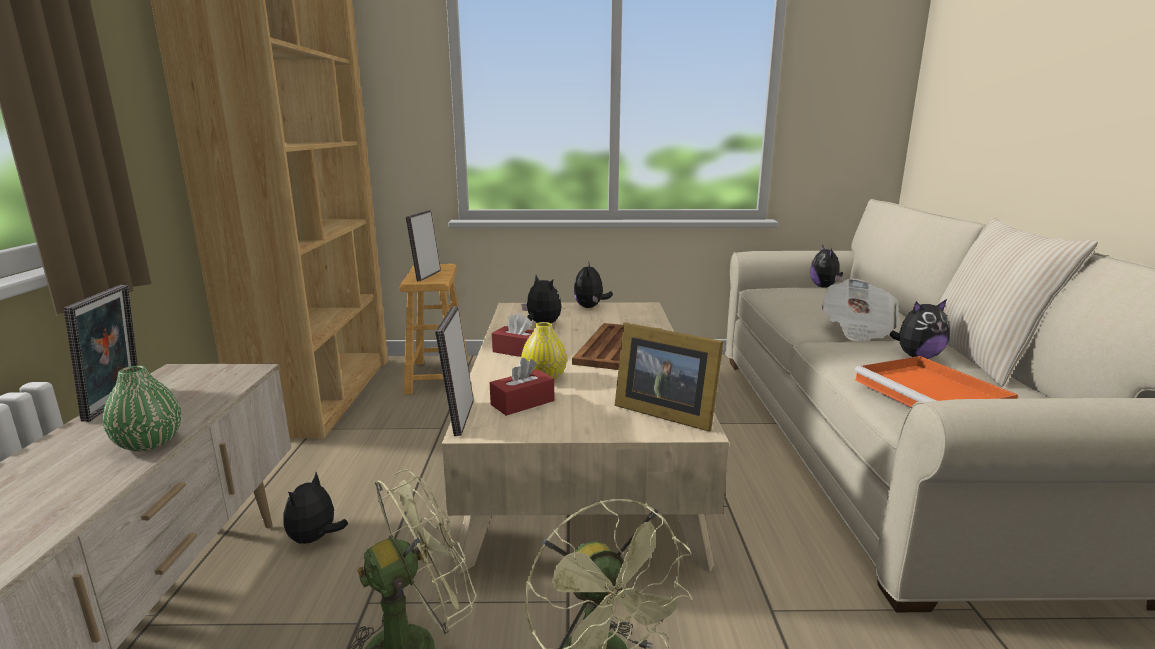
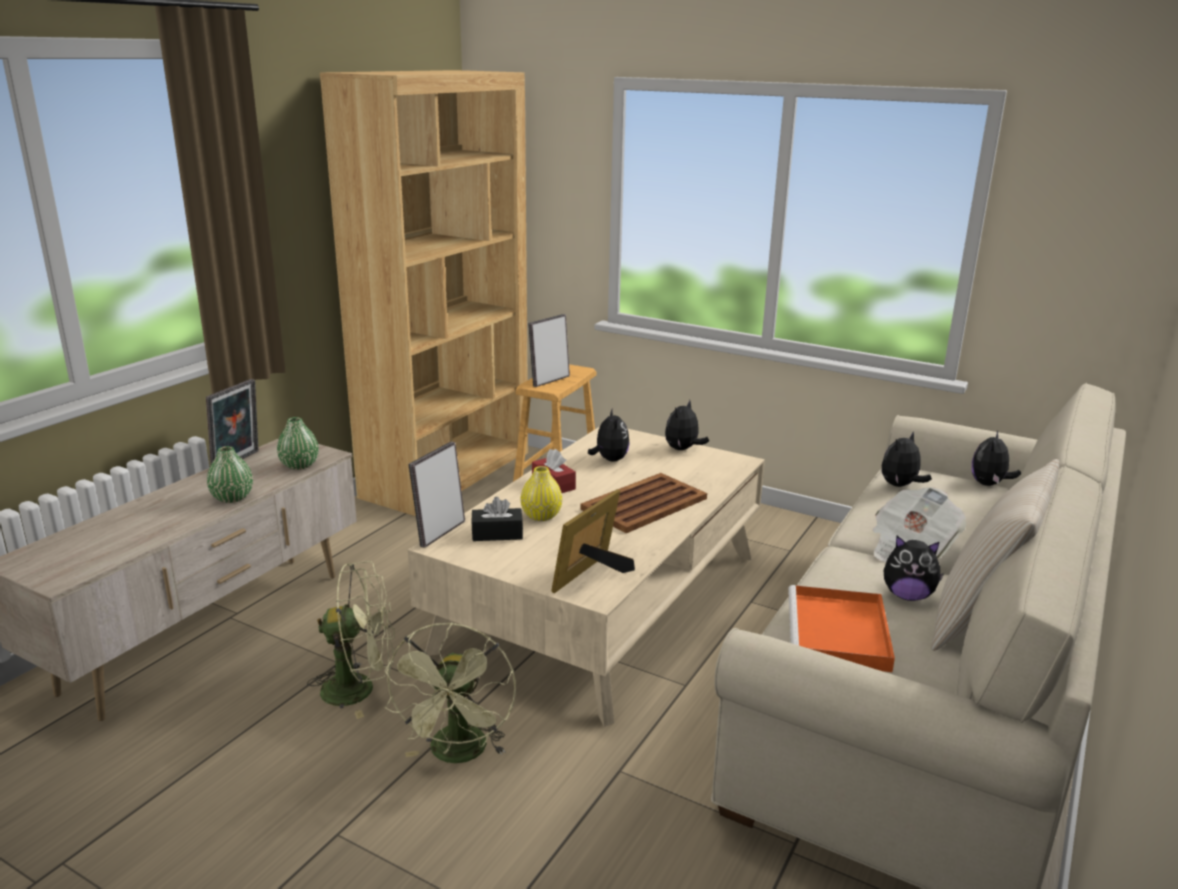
camera: 30 degrees right, 5 degrees up
(220, 388) = (299, 465): none -> green vase
(315, 539) = (354, 597): plush toy -> plush toy (900, 486)
(522, 403) = (497, 534): red tissue box -> black tissue box
(663, 412) = (592, 574): picture frame -> picture frame turned 60 degrees clockwise

